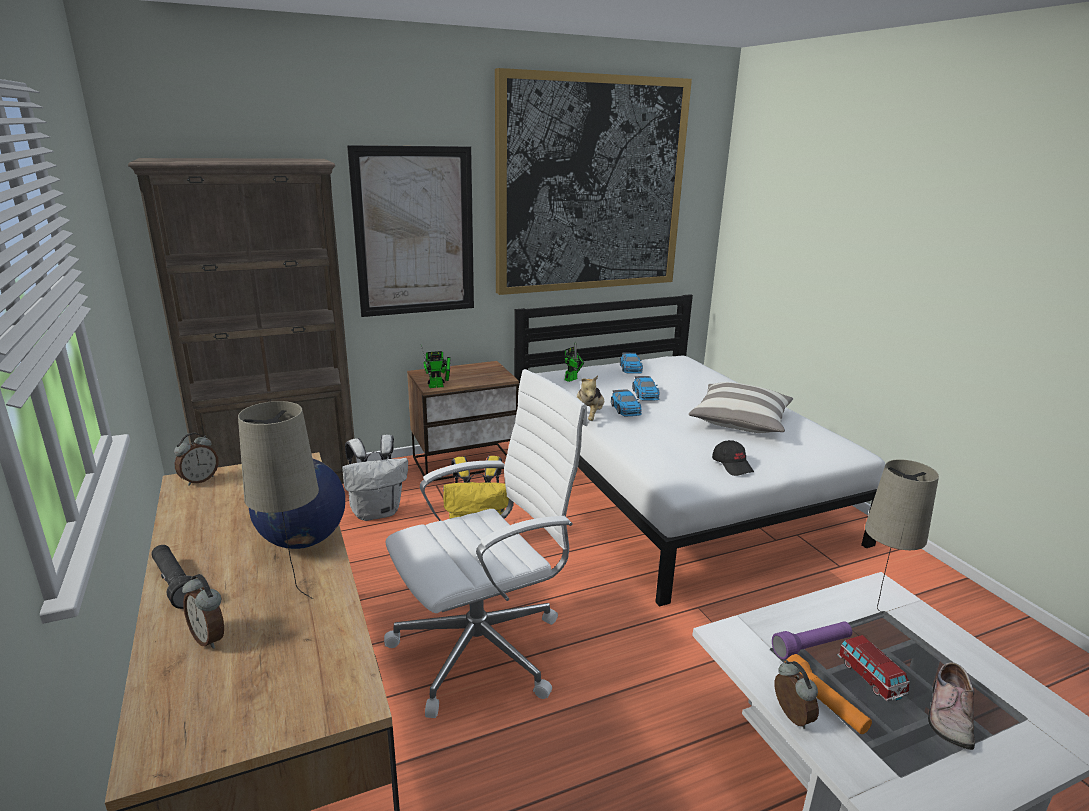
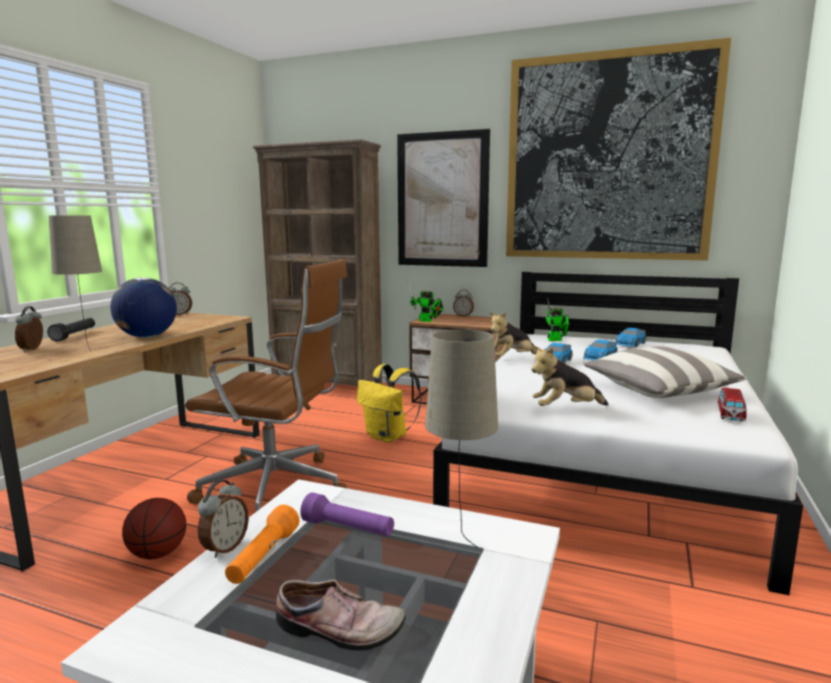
camera: 45 degrees right, 10 degrees down
(377, 512) = (354, 407): white backpack -> none
(454, 367) = (463, 316): none -> alarm clock
(484, 648) = (278, 489): white office chair -> brown office chair
(509, 786) = (158, 554): none -> basketball
(732, 465) = (565, 409): black cap -> plush toy
(870, 678) = (341, 569): toy car -> toy car (730, 415)
(947, 714) = (339, 630): shoe -> shoe turned 150 degrees counterclockwise

